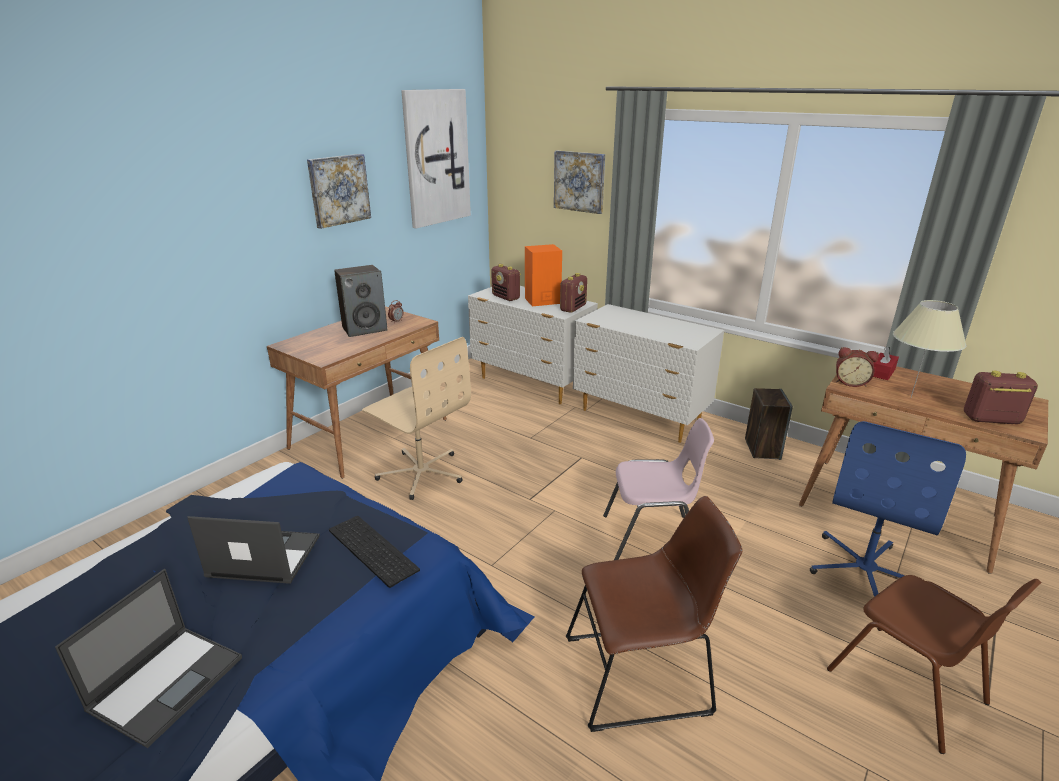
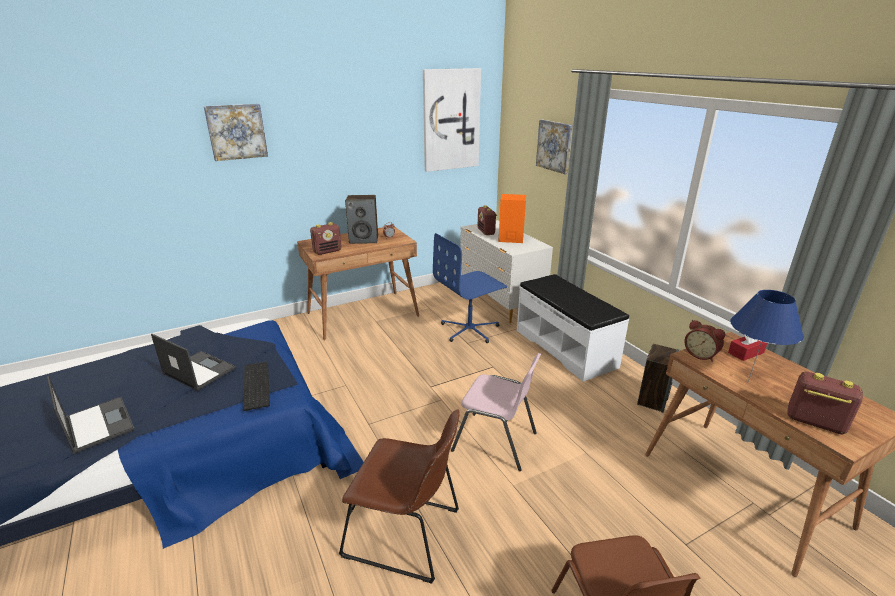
camera: 25 degrees right, 0 degrees up
(168, 682) = (98, 424): laptop -> laptop turned 90 degrees counterclockwise
(339, 190) = (363, 139): picture -> picture (236, 132)
(421, 473) = (374, 349): beige office chair -> none
(573, 308) = (528, 248): radio -> radio (327, 251)
(640, 417) = (565, 348): white dresser -> white bench
(865, 571) = (660, 528): blue office chair -> blue office chair (470, 330)
(911, 397) = (748, 381): beige table lamp -> blue table lamp

